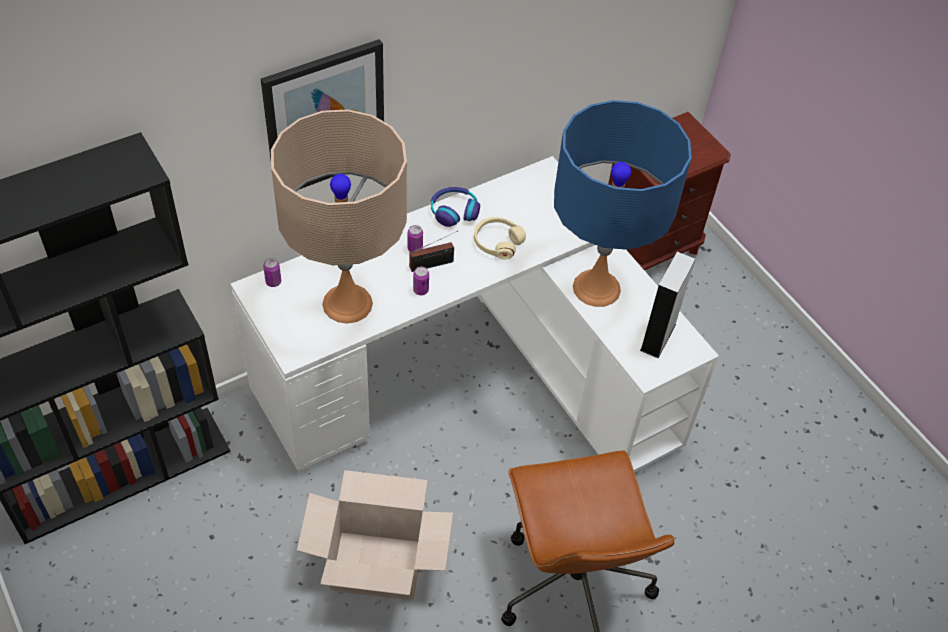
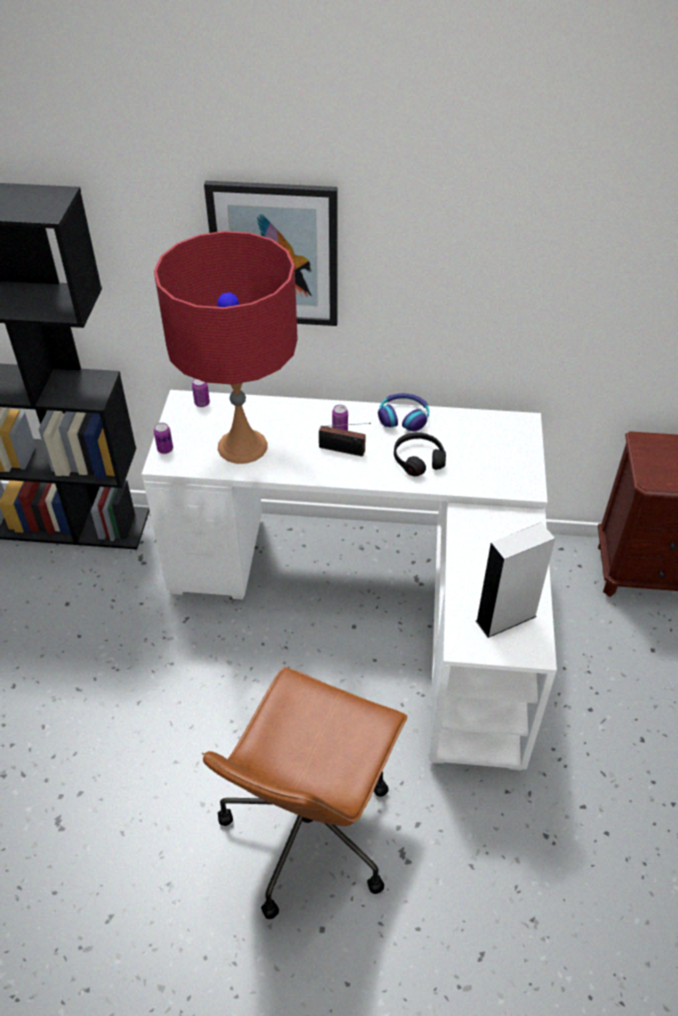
camera: 40 degrees right, 5 degrees down
(347, 303) = (242, 446): beige table lamp -> red table lamp
(376, 566) = (162, 702): cardboard box -> none
(420, 290) = (312, 465): can -> can (165, 449)
(497, 242) = (418, 459): beige headphones -> black headphones
(596, 288) = (483, 544): blue table lamp -> none

